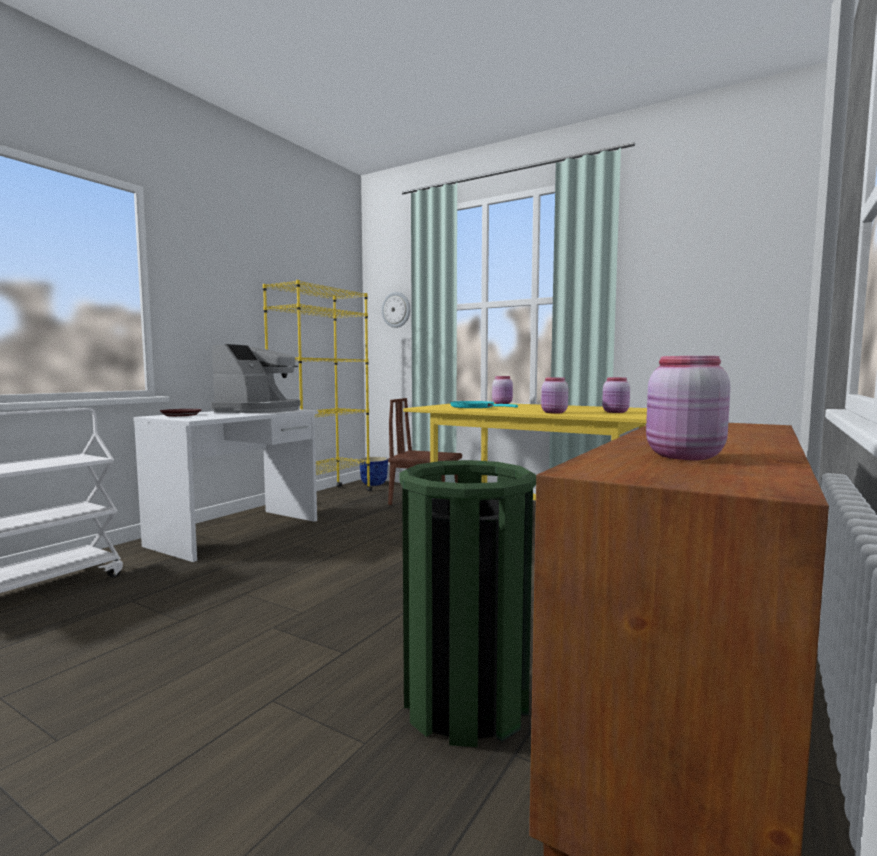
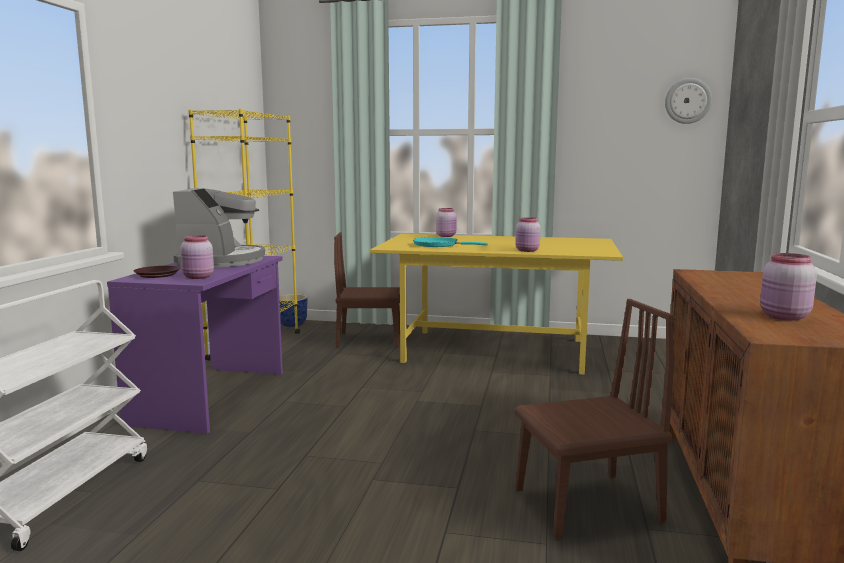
camera: 20 degrees left, 5 degrees up
(237, 533) = (212, 397): white desk -> purple desk
(396, 310) = (309, 131): wall clock -> wall clock (687, 101)
(466, 704) = (587, 505): green trash can -> brown chair
(615, 412) = (575, 247): pink jar -> pink jar (198, 277)

